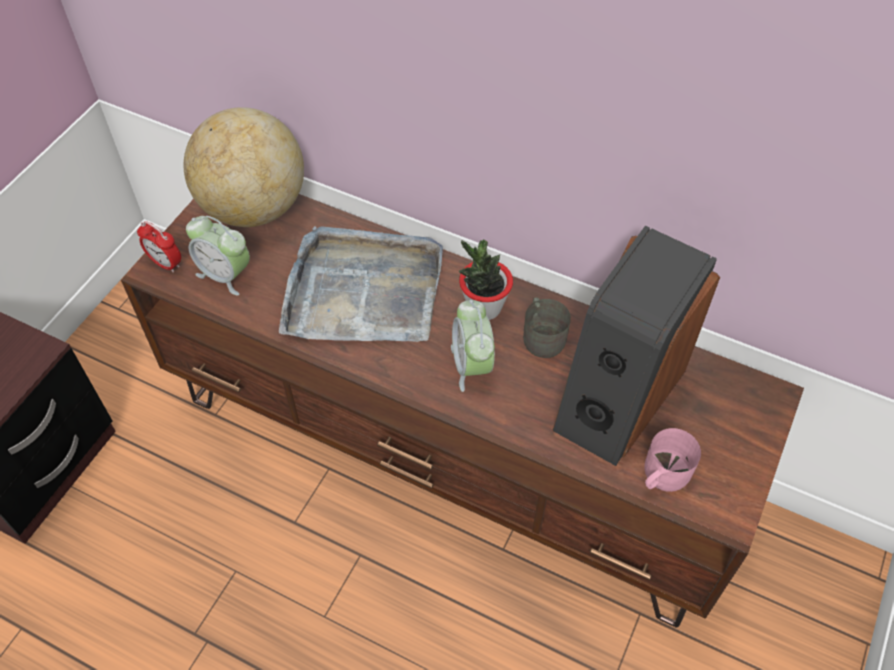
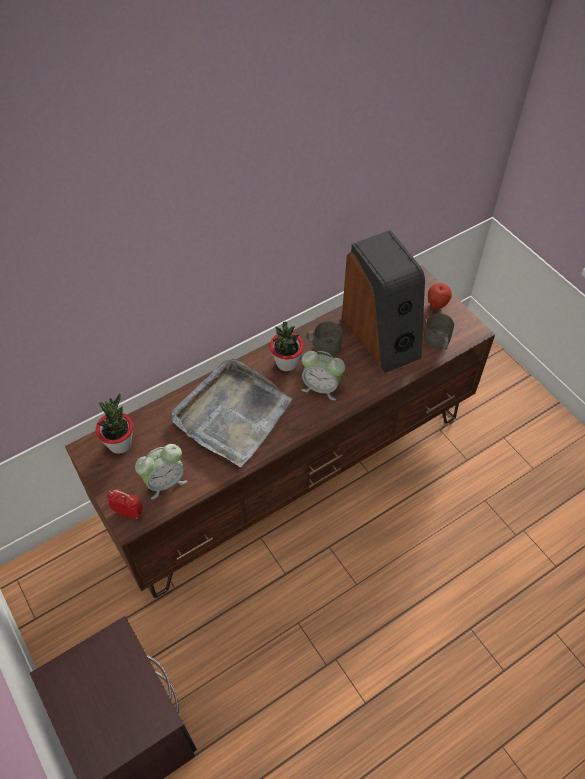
camera: 60 degrees left, 0 degrees up
(166, 263) = (128, 513): alarm clock -> alarm clock turned 135 degrees counterclockwise
(254, 208) = (120, 444): globe -> potted plant
(661, 475) = (437, 343): pink mug -> grey mug
(738, 443) = (437, 305): none -> apple

